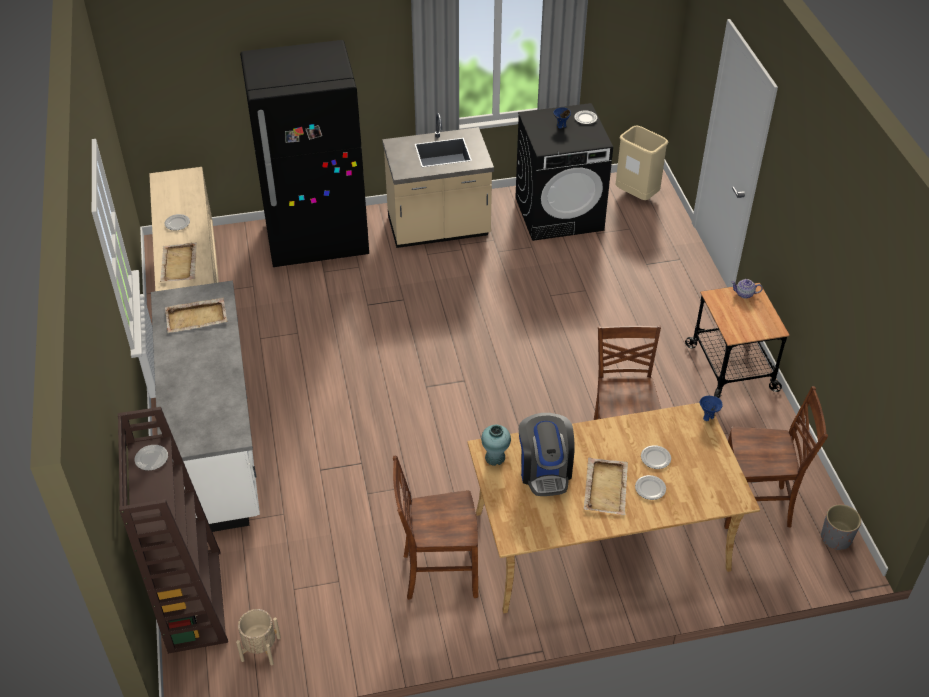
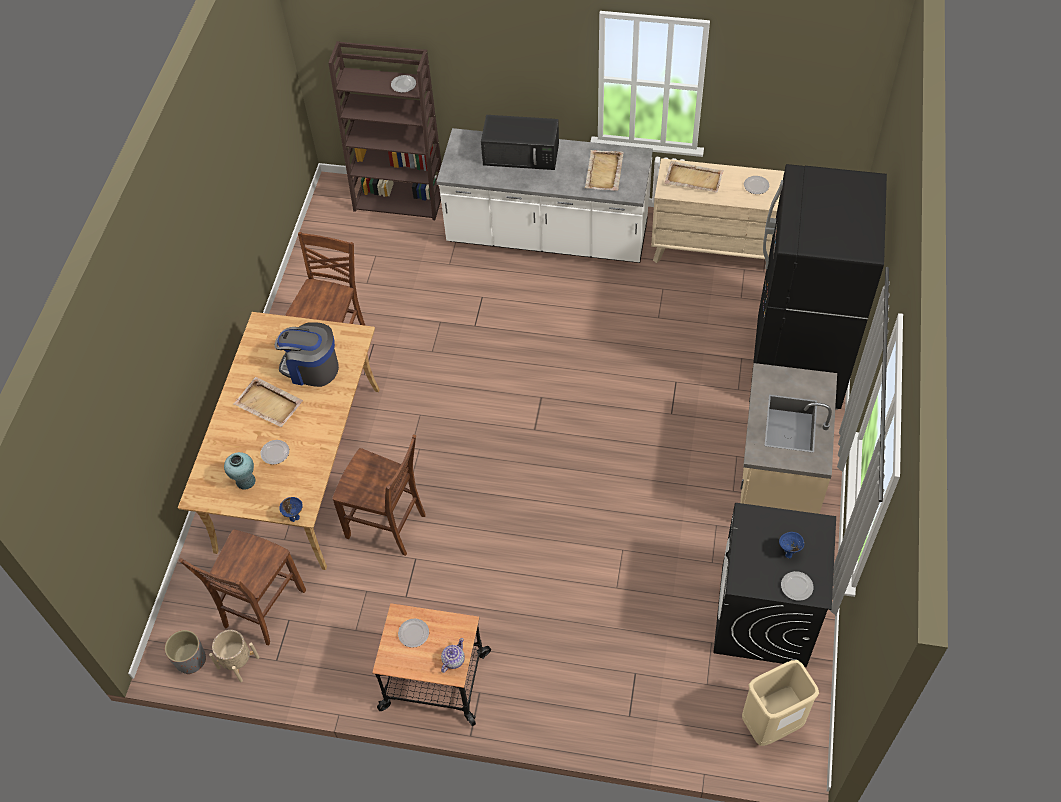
camera: 115 degrees right, 10 degrees up
(187, 386) = (522, 154): none -> black microwave
(261, 648) = (337, 227): beige planter -> beige planter (238, 662)
(495, 457) = (345, 339): turquoise vase -> turquoise vase (245, 481)
(650, 488) = (248, 435): plate -> plate (414, 634)

